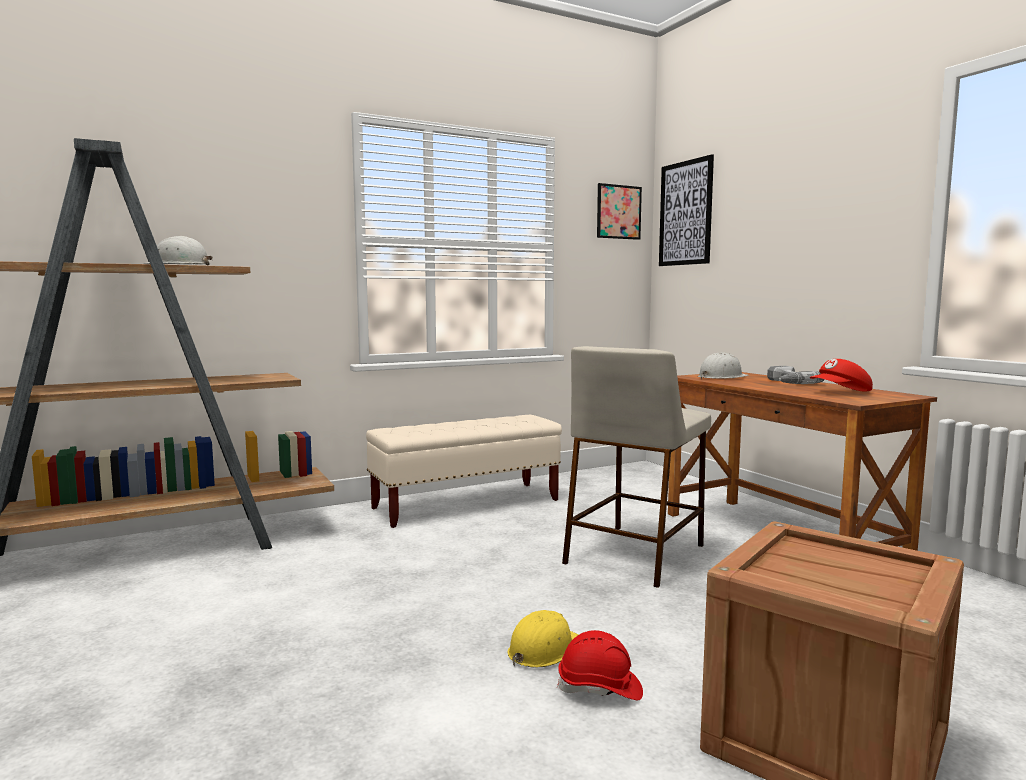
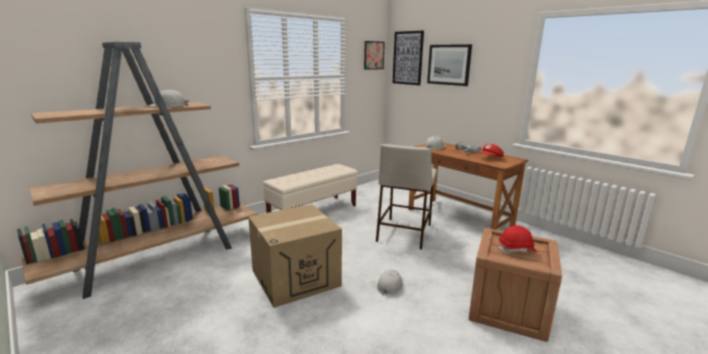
camera: 15 degrees left, 10 degrees up
(352, 610) = (295, 278): none -> cardboard box
(543, 649) = (390, 286): yellow hard hat -> white hard hat
(600, 688) = (421, 300): red hard hat -> red hard hat (517, 249)
(762, 213) = (449, 64): none -> picture

